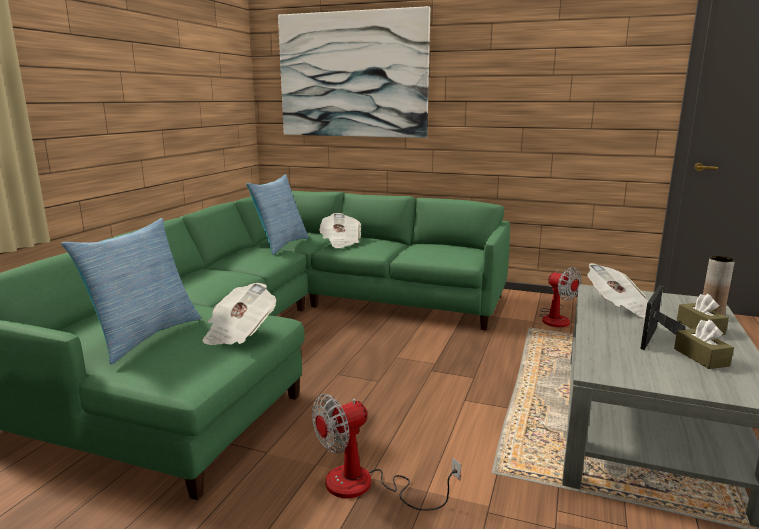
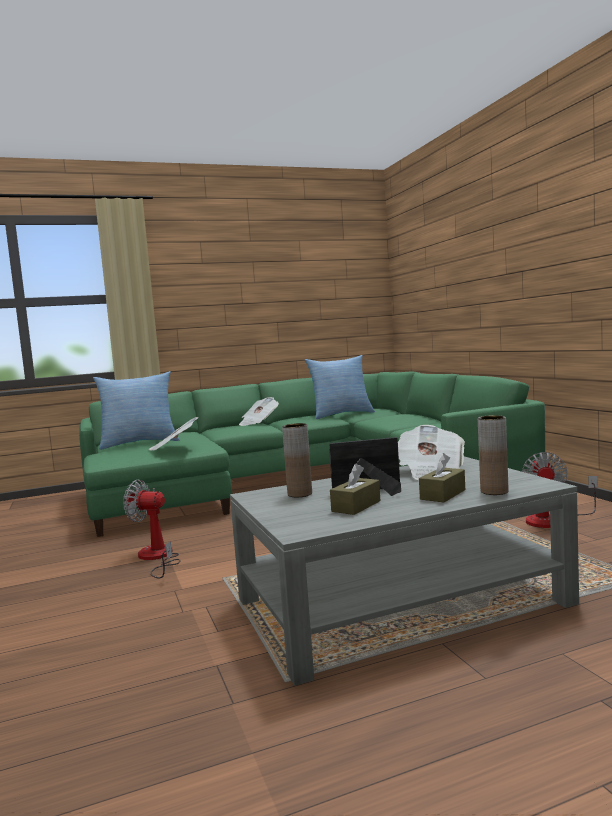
camera: 50 degrees right, 10 degrees down
(340, 242) = (384, 415): newspaper -> newspaper (258, 422)
(352, 75) = (442, 261): picture -> none
(625, 358) = (299, 494): none -> brown vase

